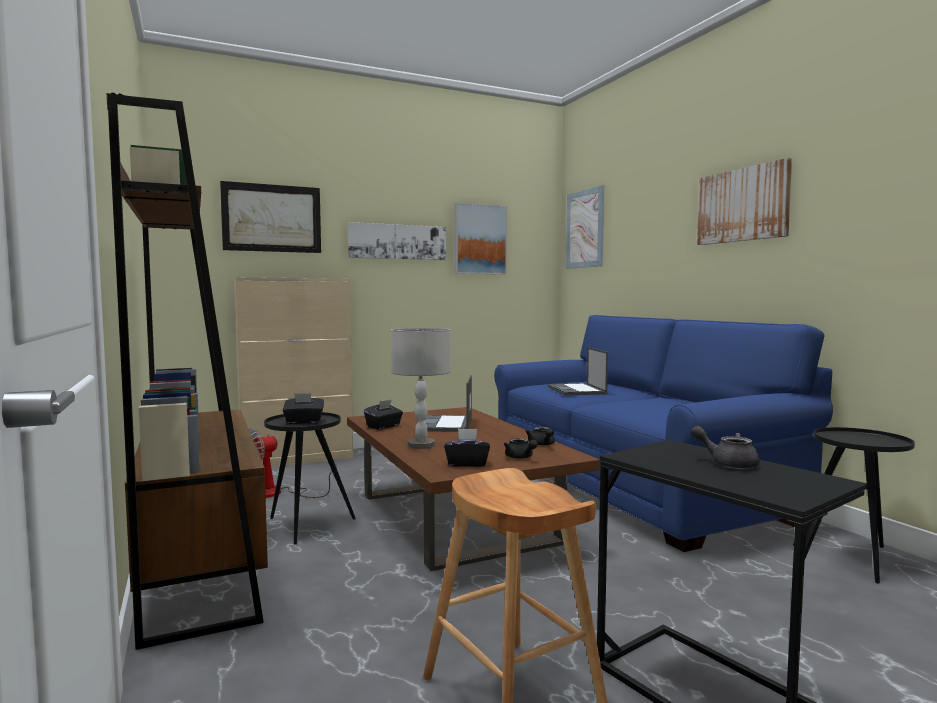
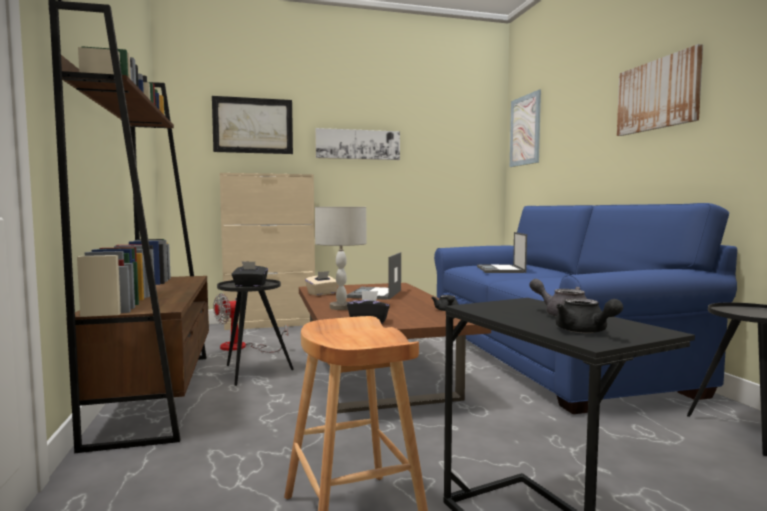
camera: 10 degrees right, 0 degrees up
(384, 426) = (322, 293): black tissue box -> beige tissue box
(480, 239) = (431, 142): picture -> none
(520, 457) = (419, 319): black teapot -> black teapot (585, 331)

